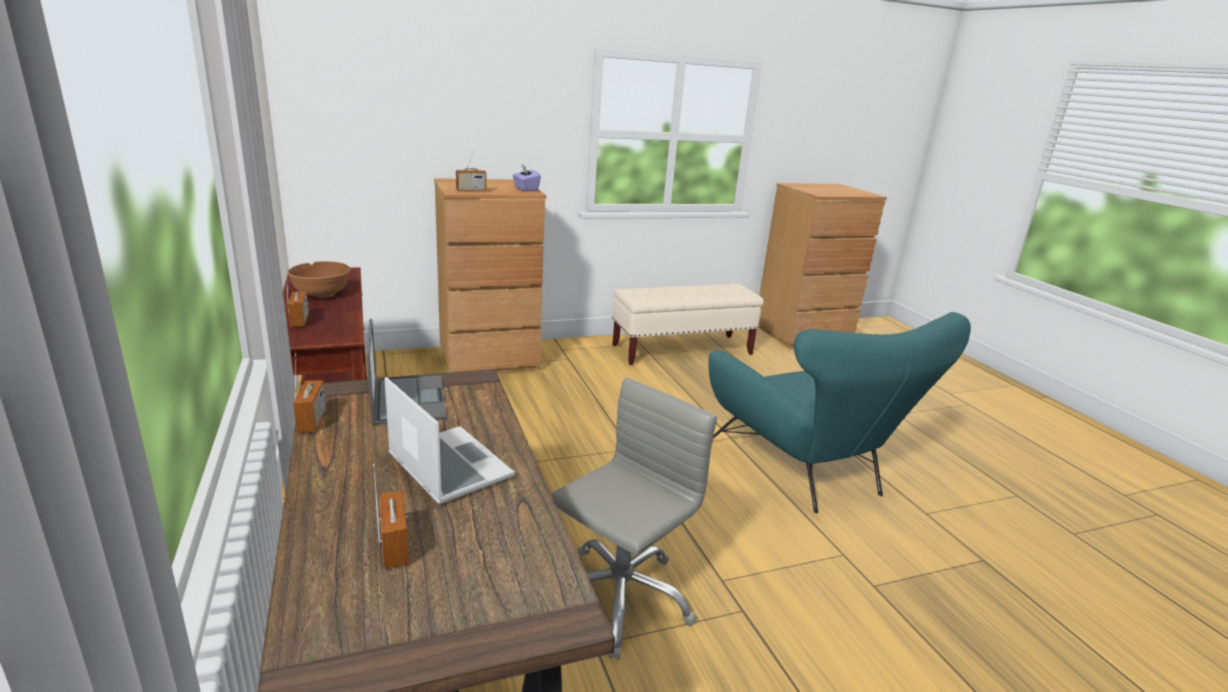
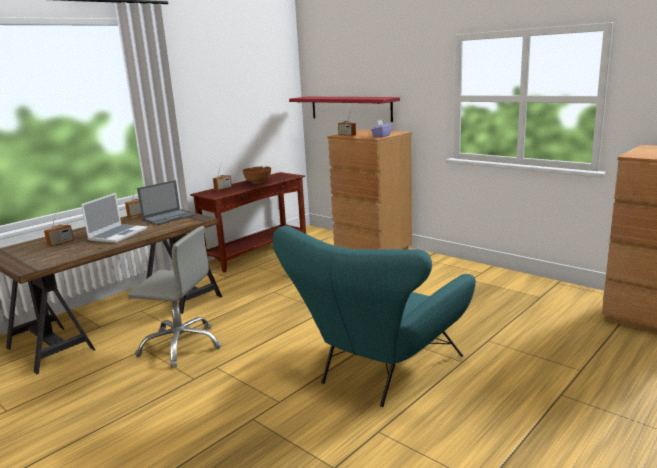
camera: 65 degrees right, 5 degrees down
(403, 144) = (350, 108): none -> red shelf
(682, 350) = (501, 286): beige bench -> none

